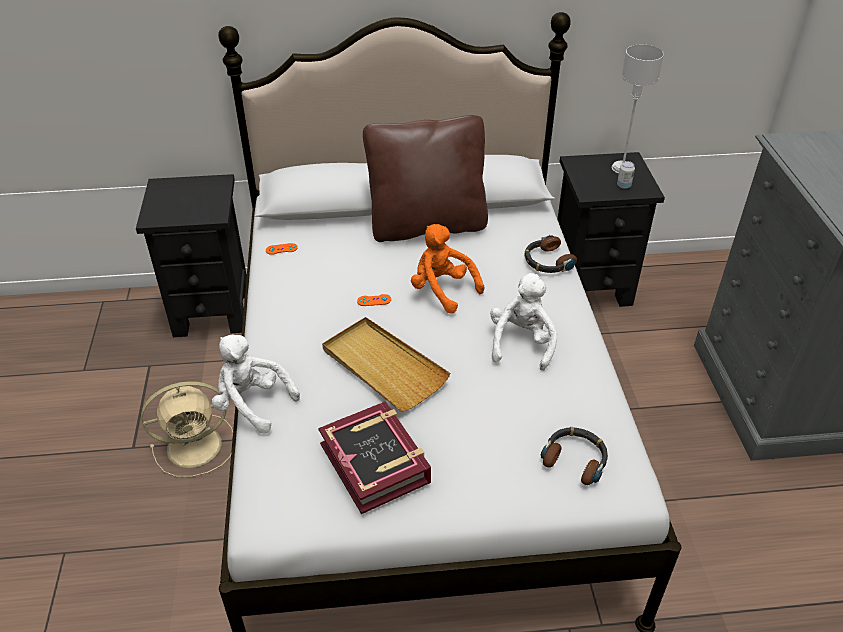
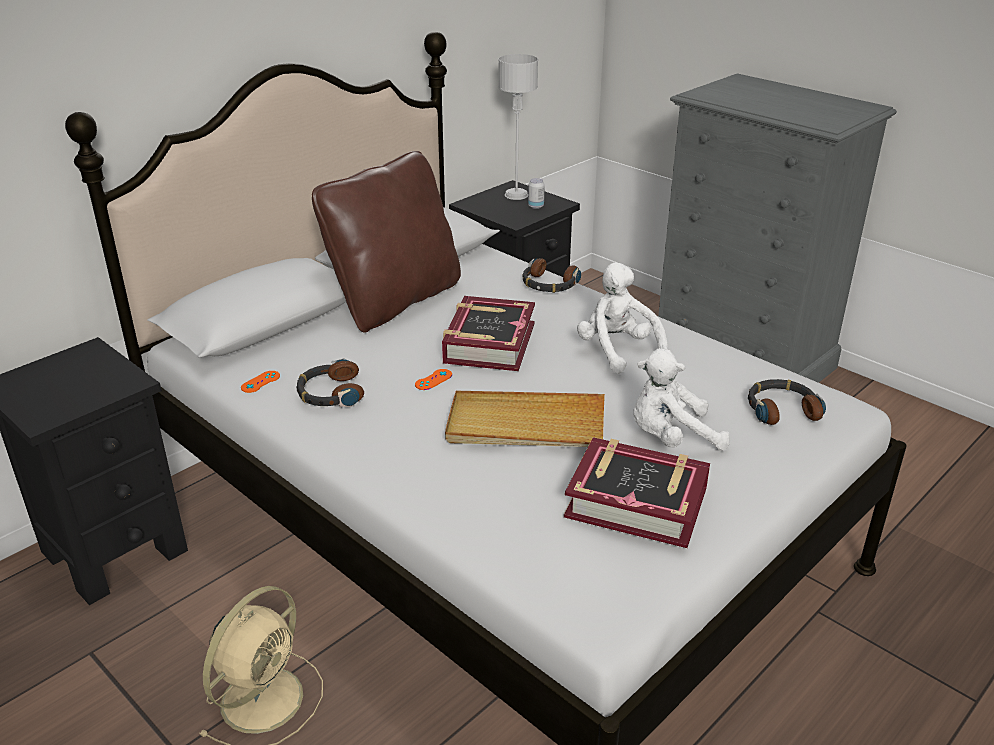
camera: 40 degrees left, 10 degrees down
(252, 404) = (435, 527): white plush toy -> white plush toy (671, 438)
(307, 278) = (330, 393): none -> headphones
(442, 290) = (488, 343): orange plush toy -> book

